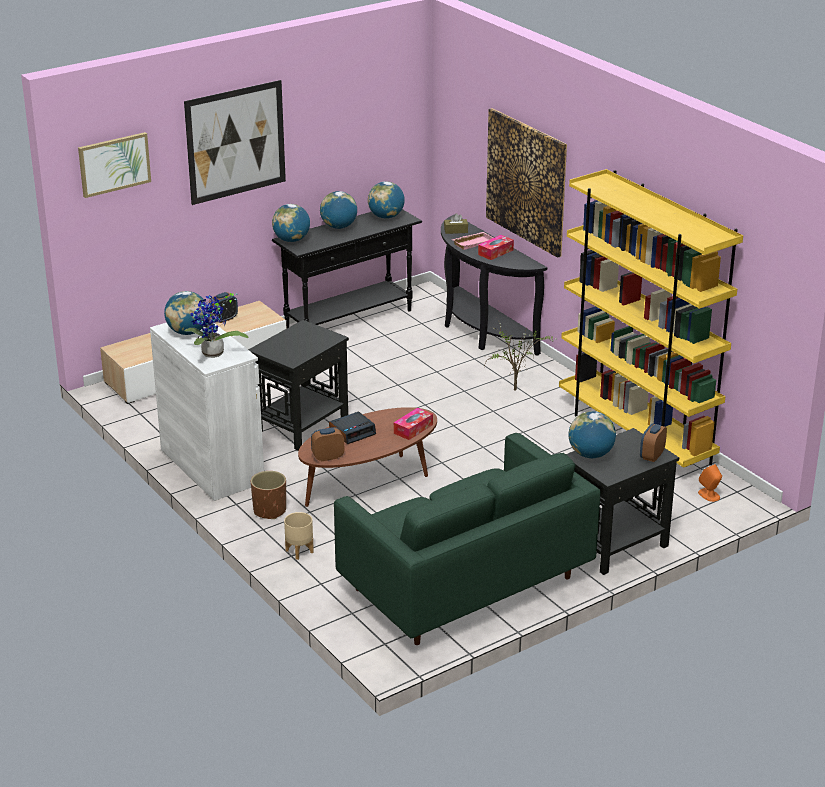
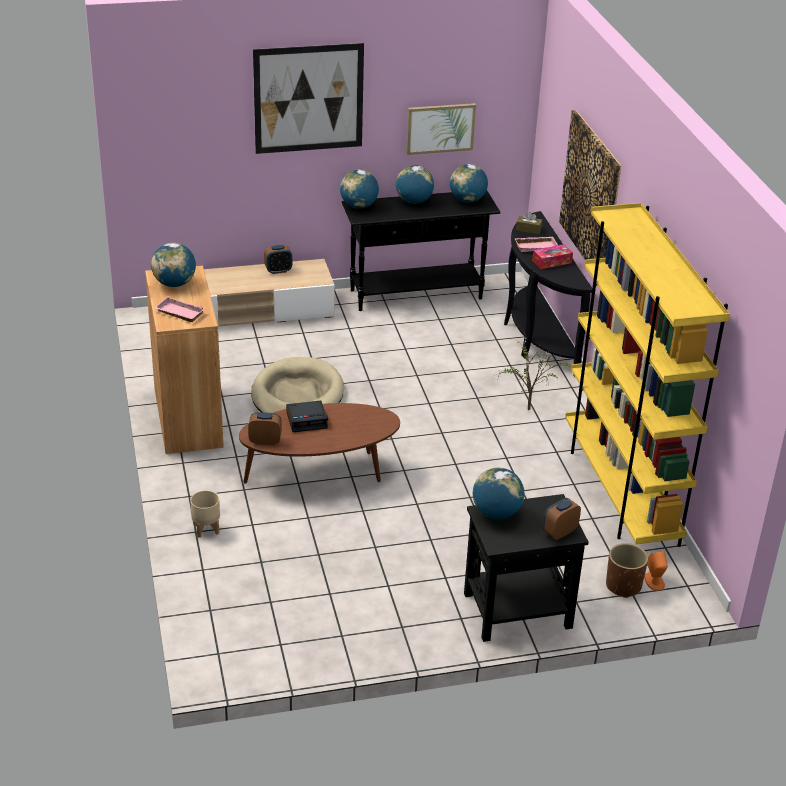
camera: 20 degrees right, 5 degrees up
(114, 164) = (173, 100): picture -> picture (440, 128)
(212, 355) = (178, 313): potted plant -> pink tray
(212, 466) = (188, 417): white cabinet -> brown cabinet
(269, 511) = (208, 478): brown planter -> brown planter (623, 586)
(301, 425) = (297, 395): black side table -> beige dog bed
(413, 429) = (367, 432): tissue box -> none
(463, 583) = (337, 609): green sofa -> none

